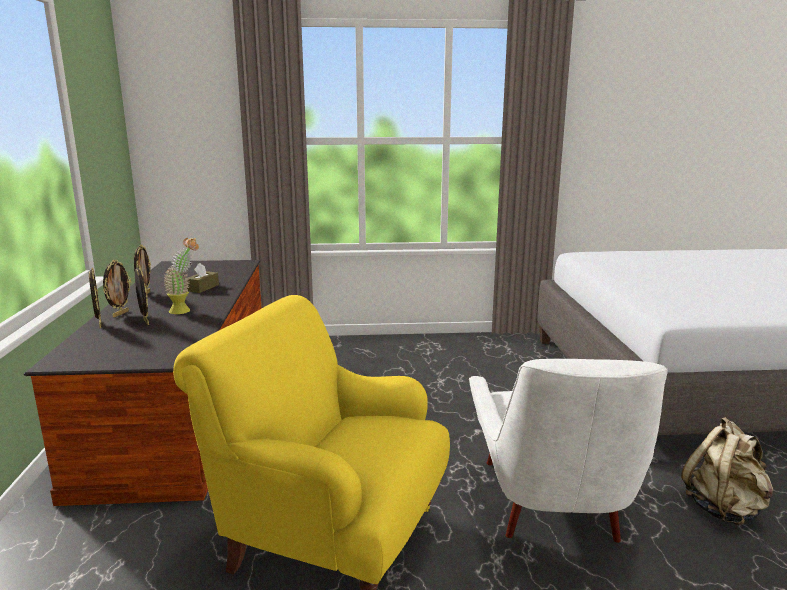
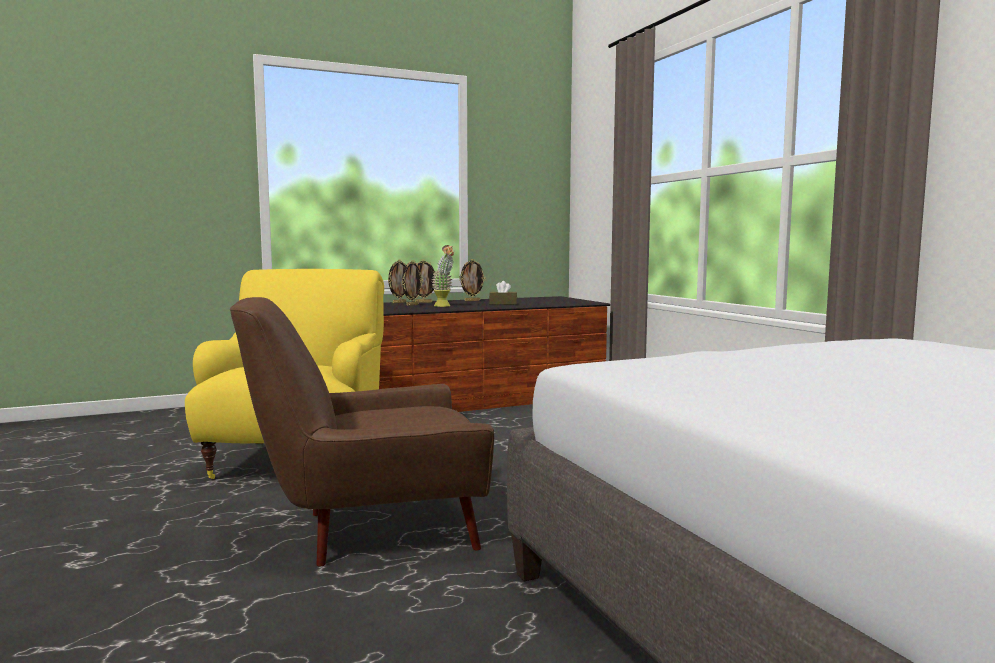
camera: 70 degrees right, 10 degrees down
(553, 509) = (371, 531): white armchair -> brown armchair
(724, 508) = (420, 642): beige backpack -> none

